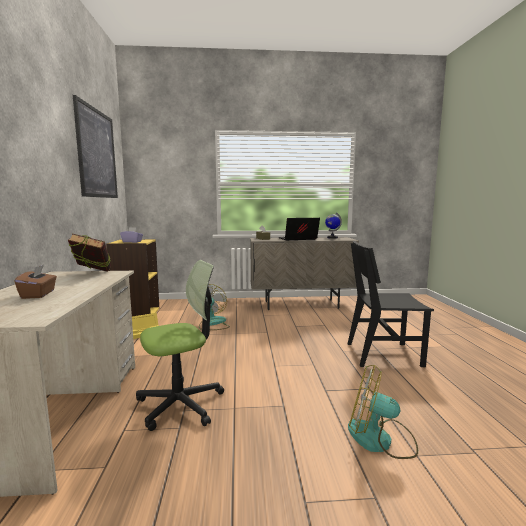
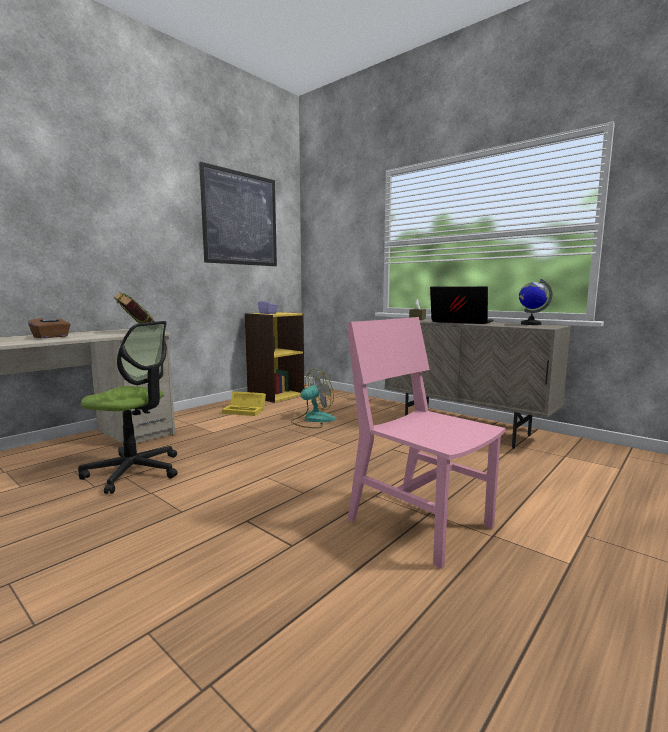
camera: 45 degrees right, 0 degrees up
(380, 439) = (164, 592): fan -> none
(383, 354) = (419, 523): black chair -> pink chair

